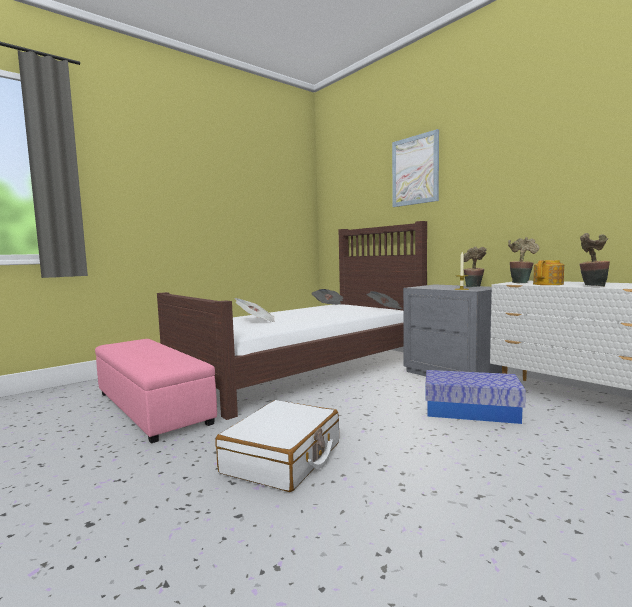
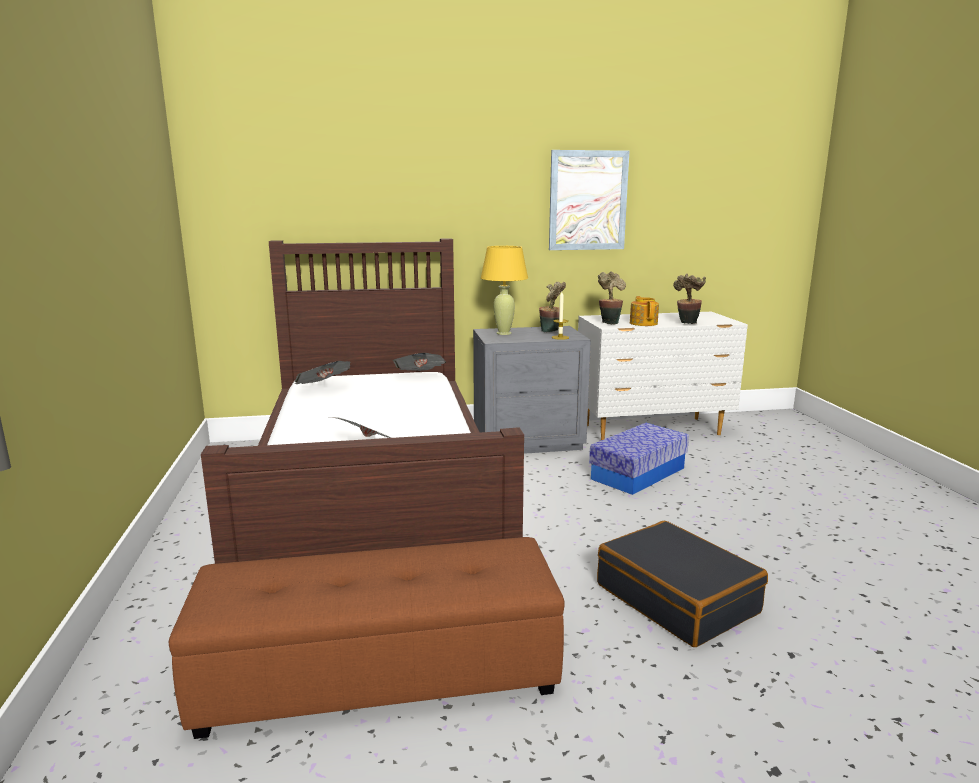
camera: 60 degrees left, 10 degrees up
(152, 407) = (380, 674): pink ottoman -> brown ottoman
(283, 458) = (677, 598): white suitcase -> black suitcase
(415, 170) = (422, 157): picture -> picture (588, 200)
(439, 286) = (504, 333): none -> yellow table lamp

